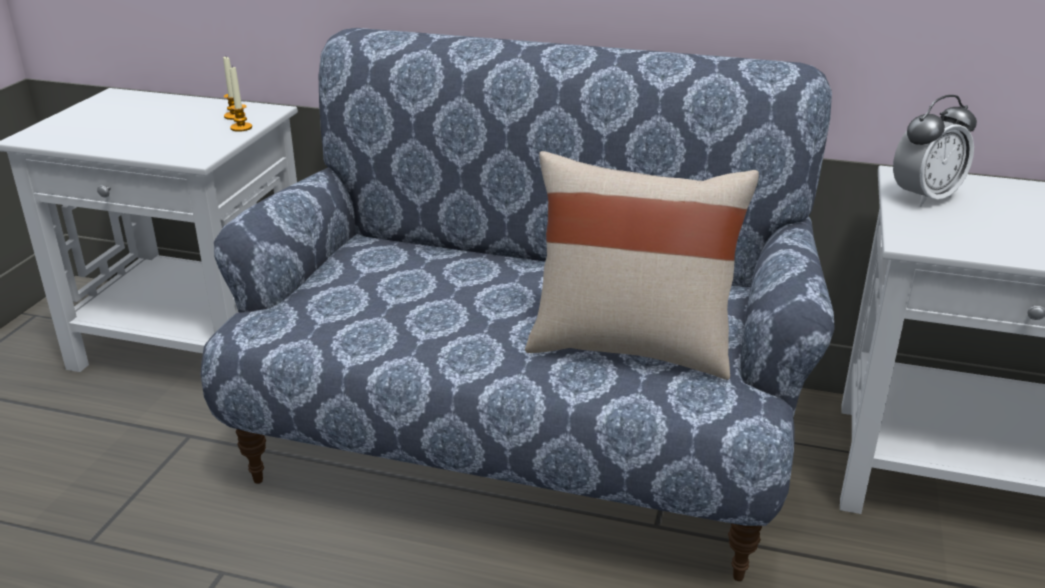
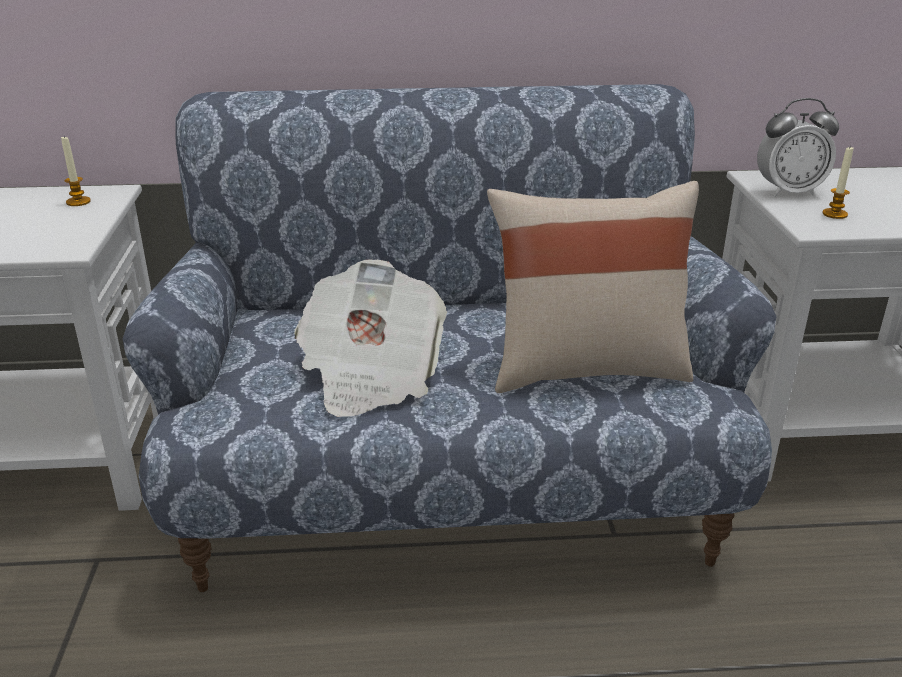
camera: 20 degrees left, 0 degrees up
(241, 127) = (96, 212): candle -> candle (834, 214)
(425, 313) = (370, 374): none -> newspaper
(924, 197) = (788, 192): alarm clock -> alarm clock turned 45 degrees clockwise

